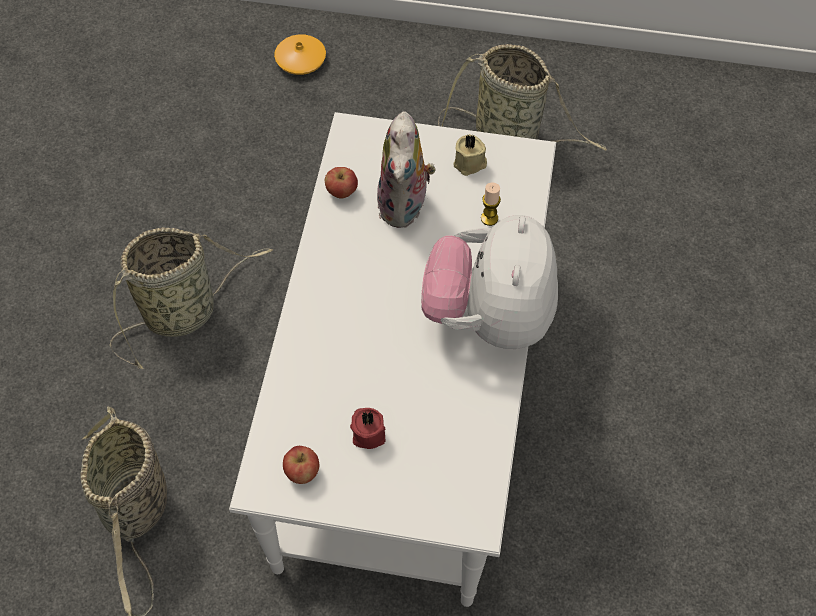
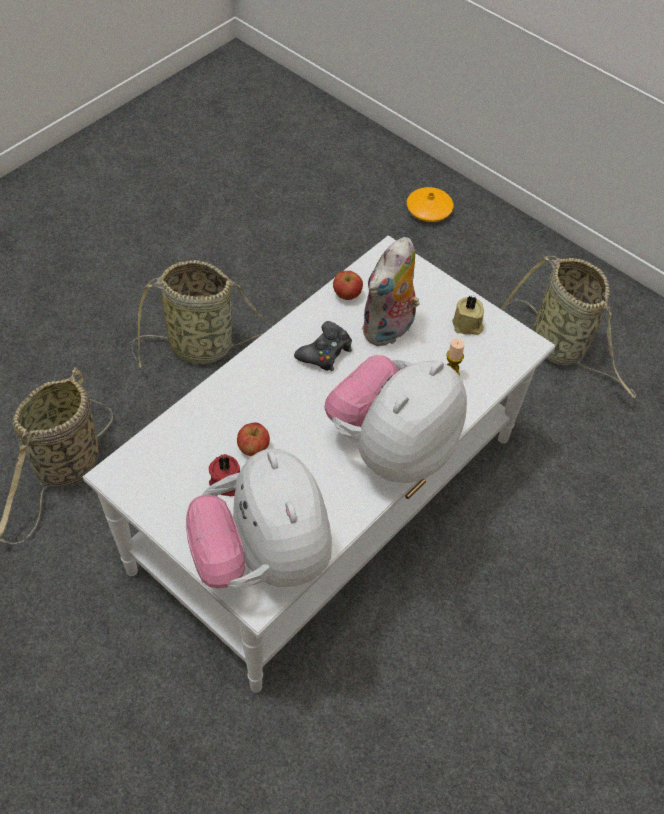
camera: 30 degrees right, 5 degrees down
(302, 472) = (155, 481): apple -> apple (253, 448)
(363, 258) = (325, 352): none -> black game controller
(453, 483) = (263, 558): none -> plush toy

